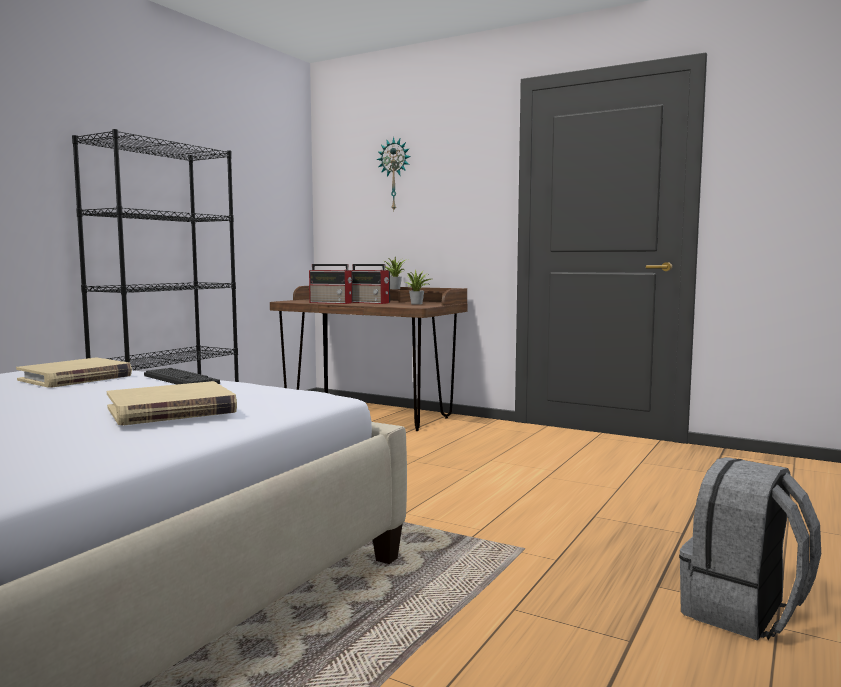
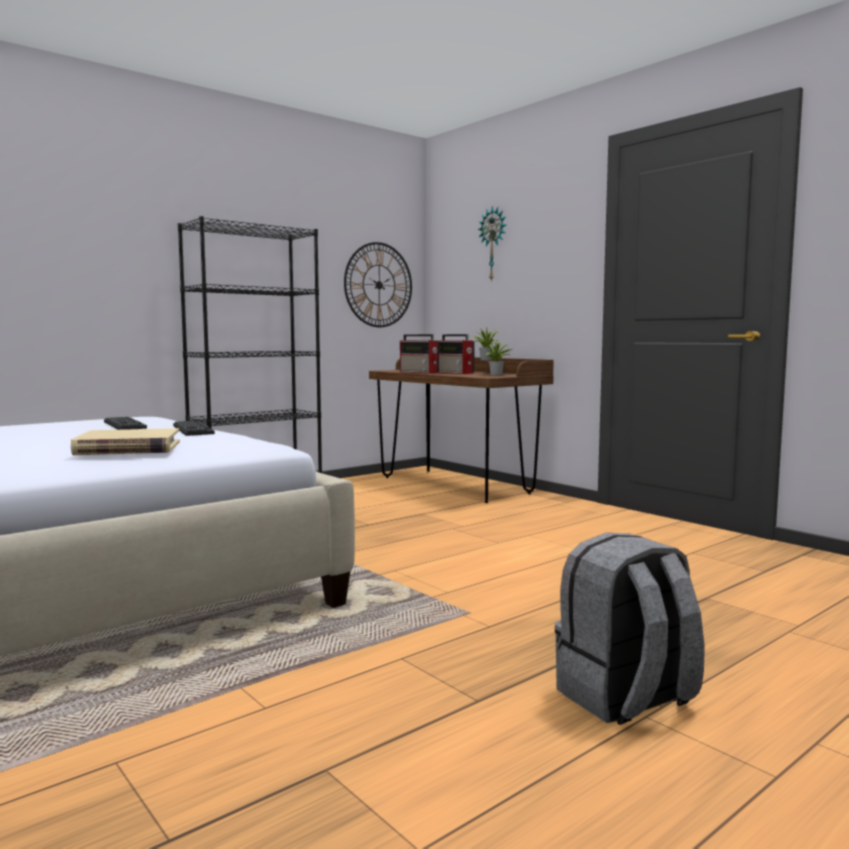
camera: 20 degrees right, 0 degrees up
(75, 378) = (124, 425): beige book -> keyboard
(272, 212) = (378, 285): none -> wall clock

